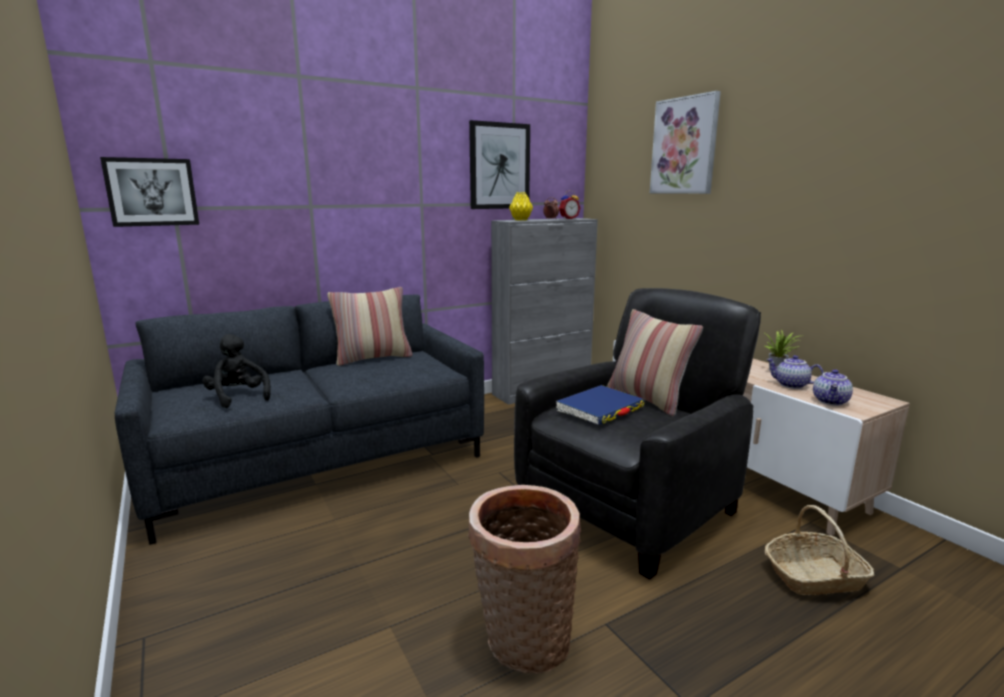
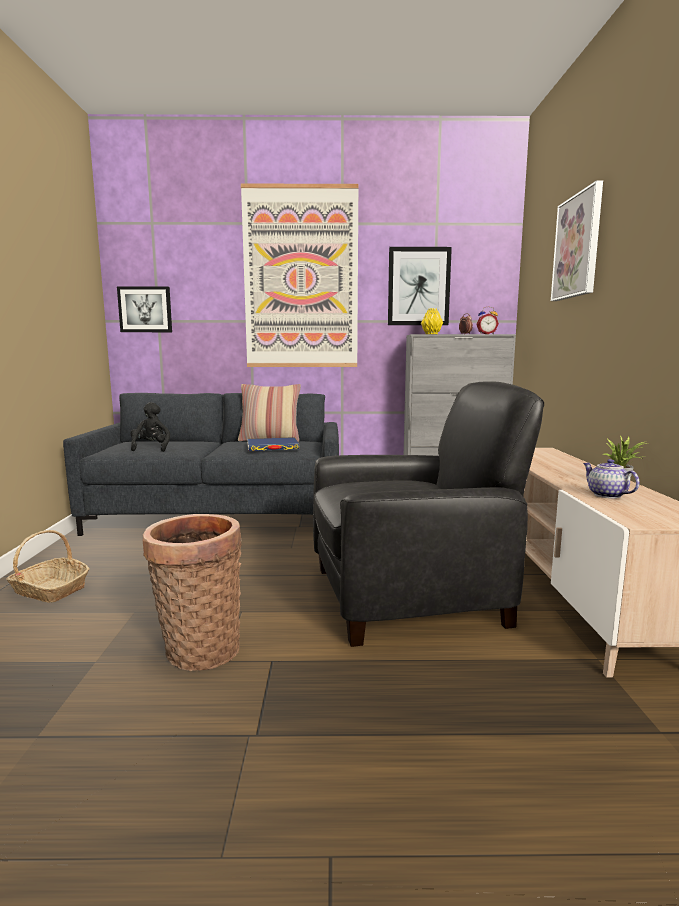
camera: 30 degrees right, 5 degrees down
(373, 153) = (301, 278): none -> picture
(600, 409) = (373, 486): blue book -> blue book (272, 447)
(648, 399) = (437, 488): pillow -> none
(814, 577) = (526, 700): basket -> basket (49, 590)
(831, 401) = (625, 511): teapot -> none

